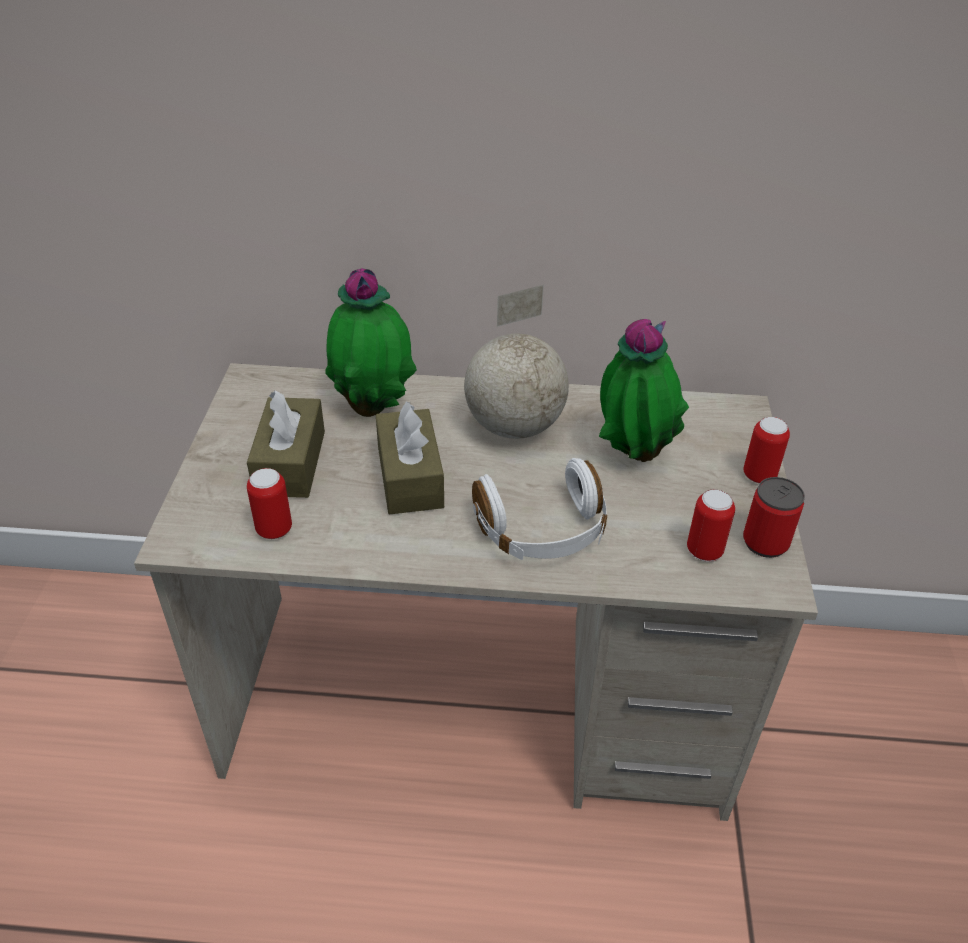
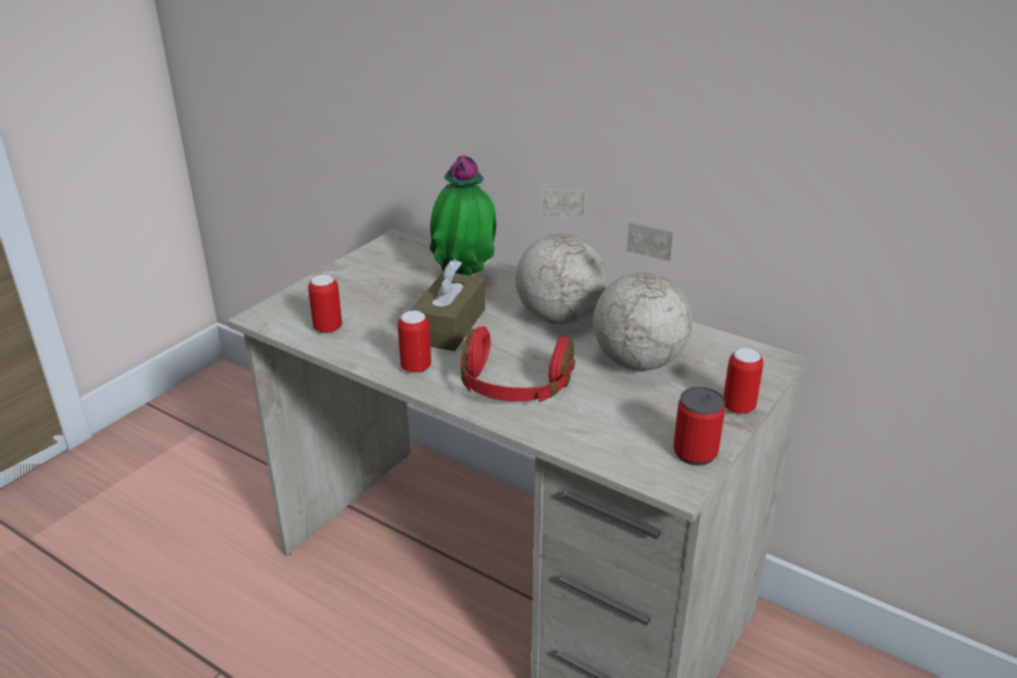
camera: 30 degrees right, 10 degrees down
(290, 463) = (375, 294): brown tissue box -> none
(542, 531) = (514, 387): white headphones -> red headphones
(631, 454) = (638, 361): potted plant -> globe
(704, 551) = (634, 441): can -> can (416, 367)

